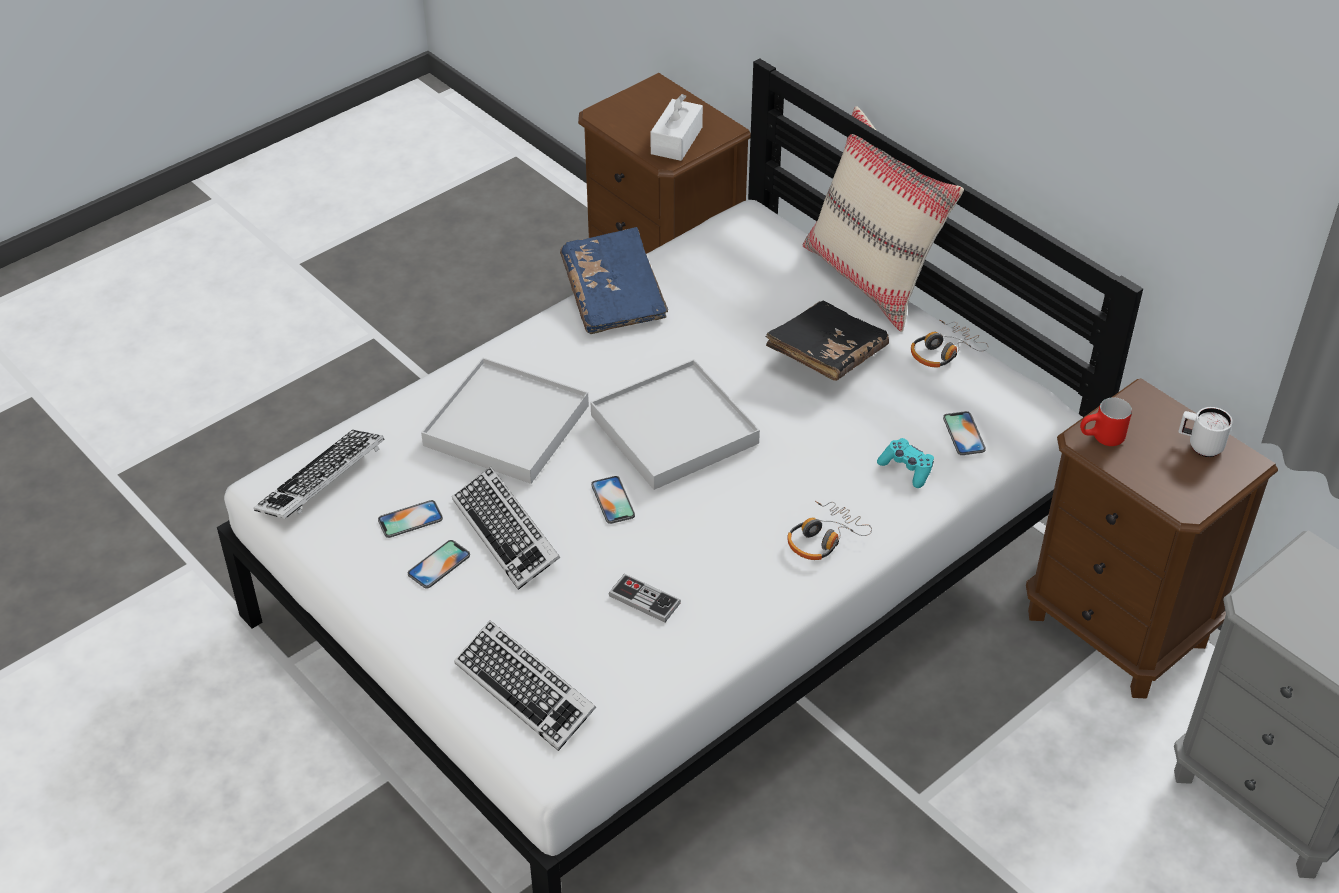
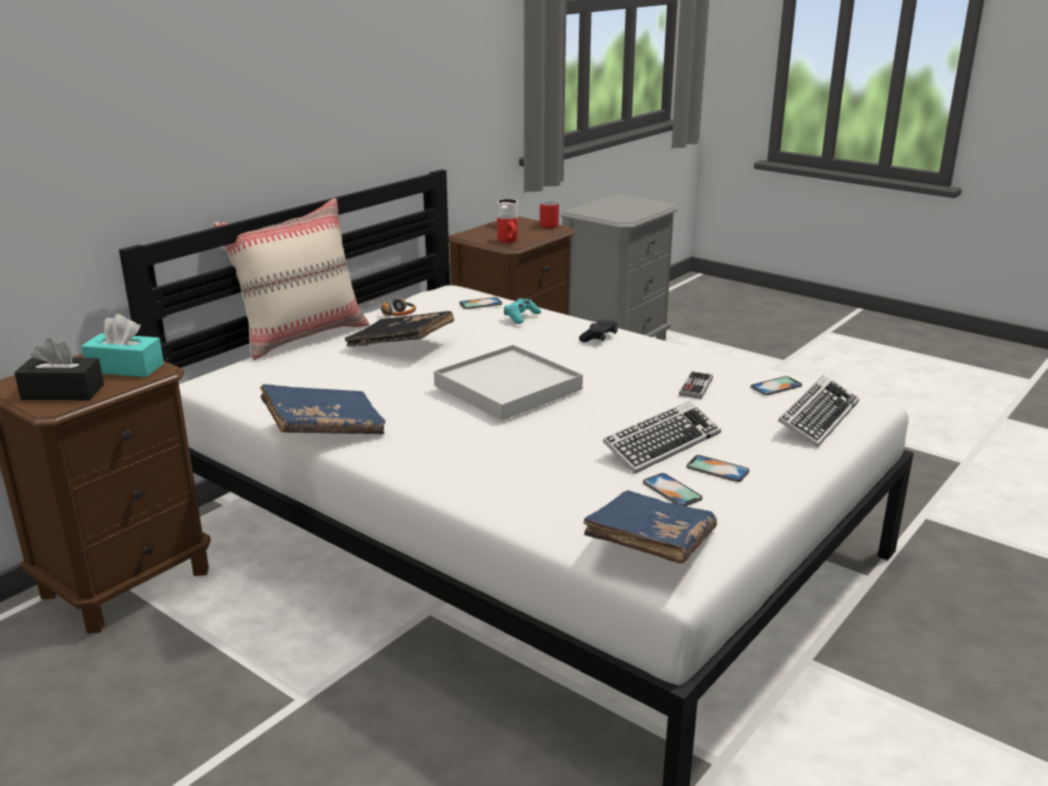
camera: 100 degrees left, 20 degrees down
(322, 481) = (649, 546): keyboard -> blue book
(507, 425) = (526, 458): white tray -> none
(613, 500) = (599, 405): phone -> phone (776, 386)
(629, 115) = (63, 392): none -> black tissue box
(676, 140) = (125, 368): white tissue box -> turquoise tissue box
(823, 538) = (599, 338): headphones -> black game controller
(1205, 494) = (546, 225): none -> red mug

